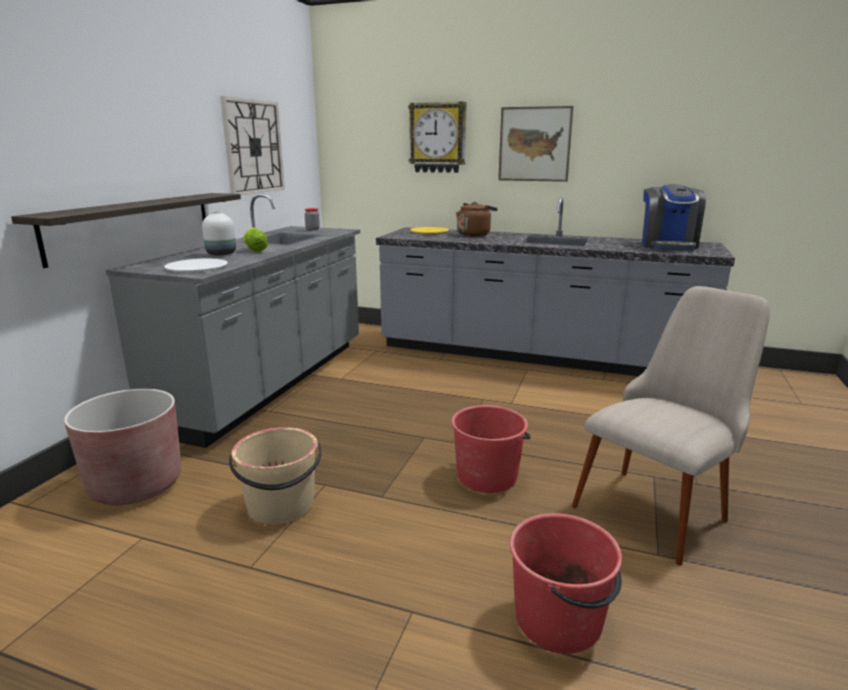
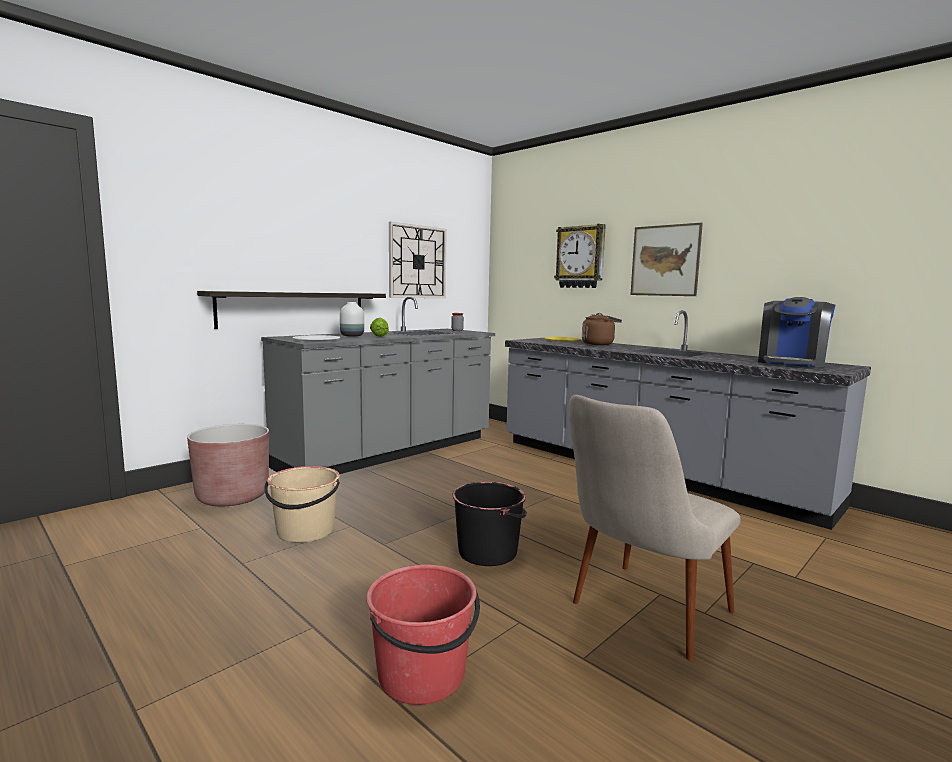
camera: 25 degrees right, 10 degrees down
(487, 476) = (488, 552): red bucket -> black bucket
(660, 503) = (639, 618): beige chair -> beige chair turned 150 degrees clockwise

